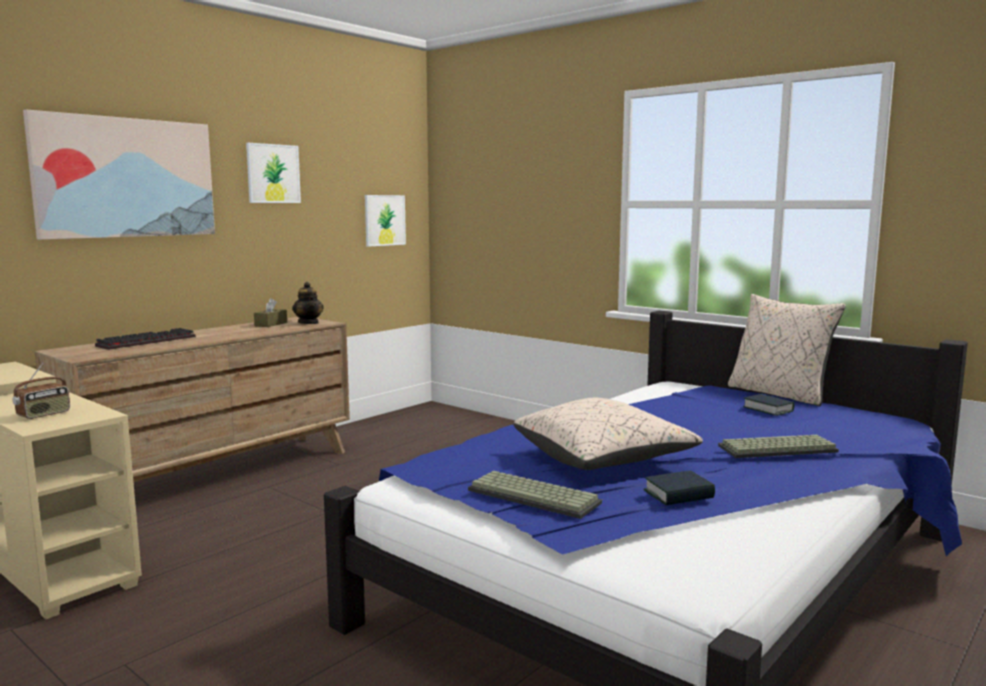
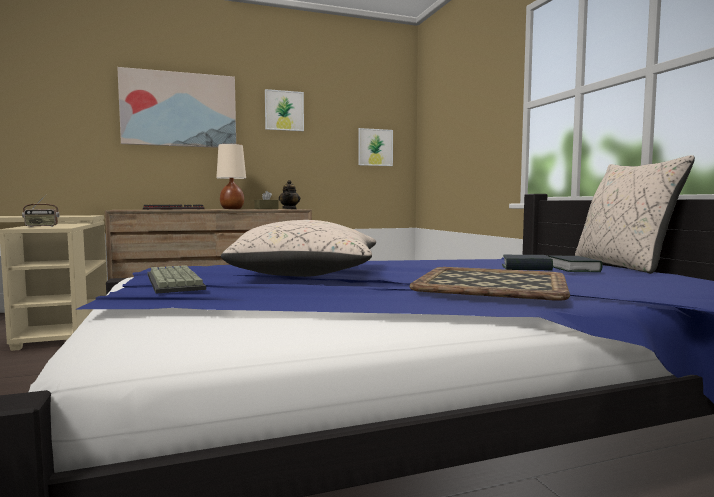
camera: 30 degrees right, 5 degrees down
(226, 330) = (232, 209): none -> beige table lamp
(678, 495) = (288, 294): book -> book (526, 268)
(777, 449) = (489, 284): keyboard -> tray

